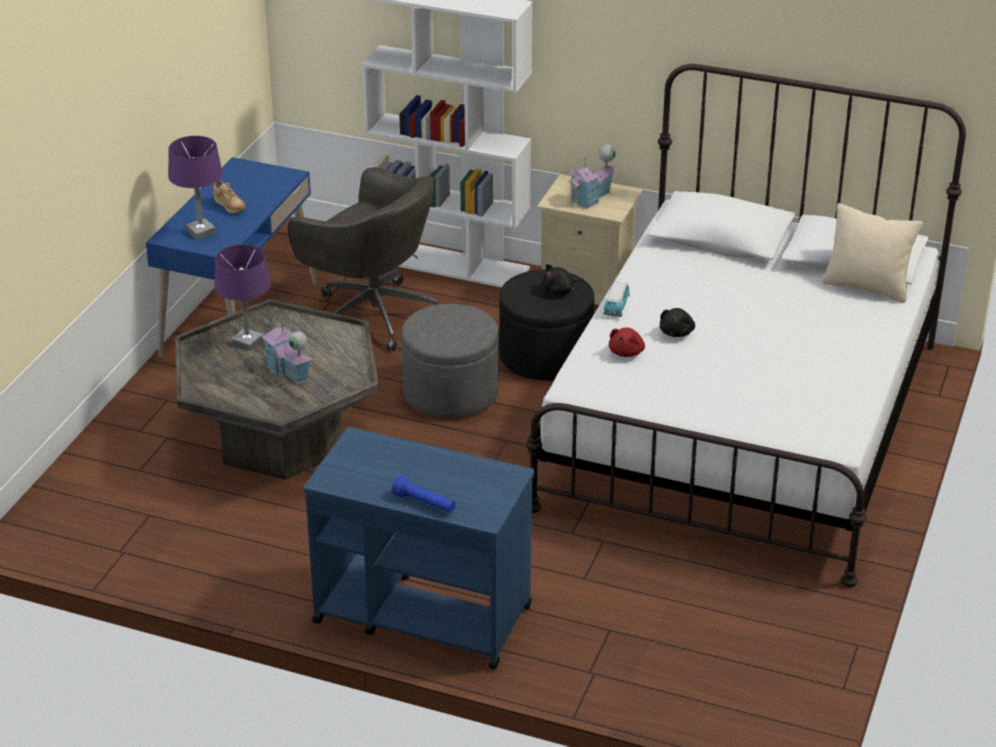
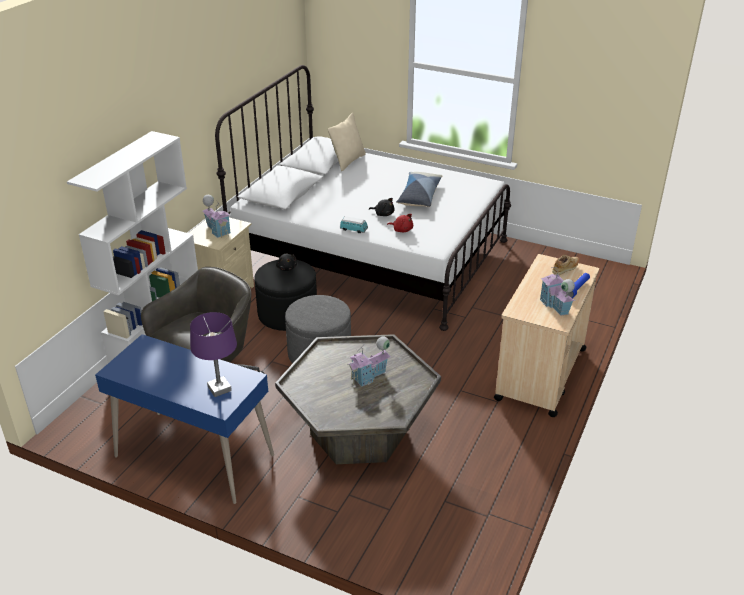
camera: 85 degrees left, 0 degrees up
(229, 207) = (184, 374): beige shoe -> beige shoe (565, 269)
(247, 342) = (328, 396): purple table lamp -> none
(375, 478) = (554, 305): none -> toy house
(421, 613) = (540, 374): blue cart -> beige cart
(755, 366) = (419, 196): none -> pillow

